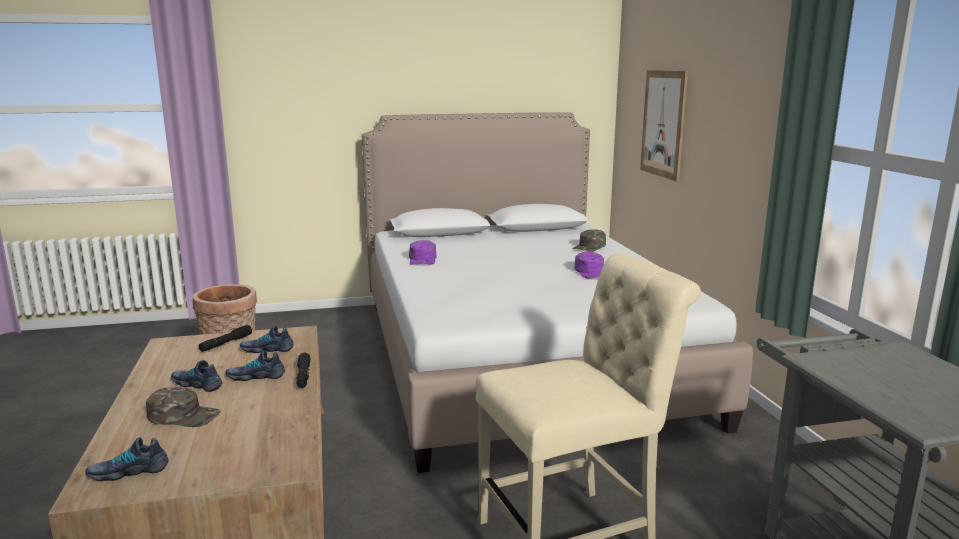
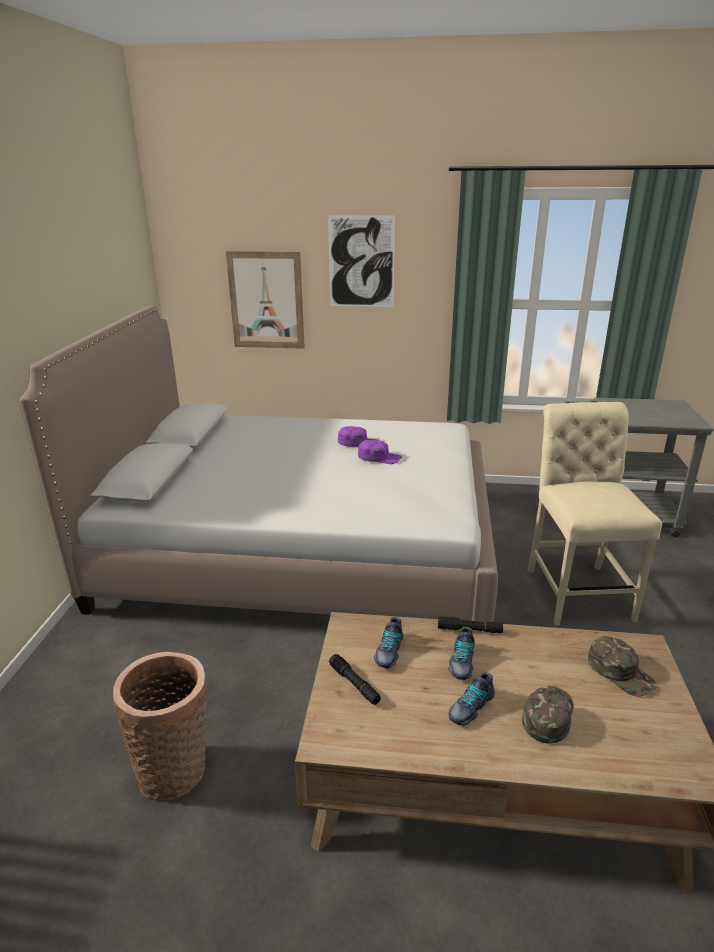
camera: 70 degrees left, 10 degrees up
(129, 471) = (661, 750): shoe -> none
(423, 259) = (252, 504): purple cap -> purple cap (379, 457)
(589, 247) = (285, 428): green cap -> green cap (620, 672)
(725, 84) = (361, 262): none -> picture

